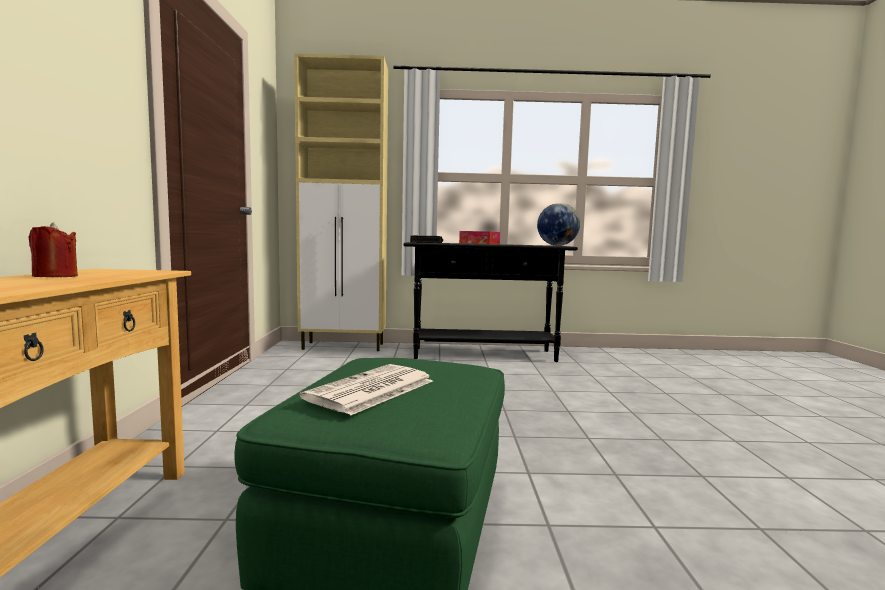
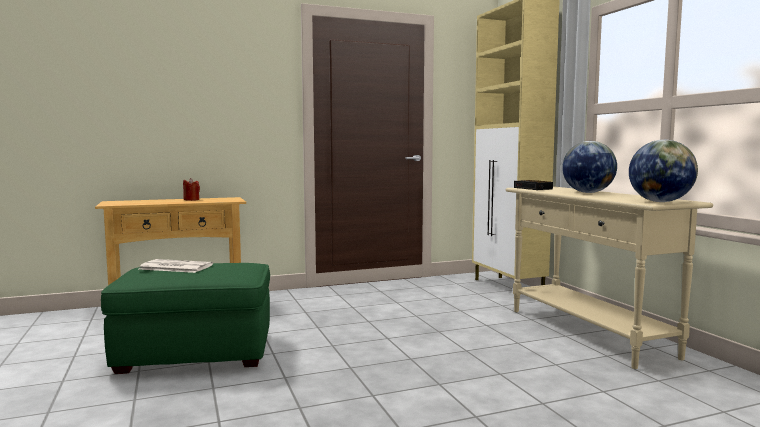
camera: 70 degrees right, 0 degrees up
(479, 243) = (587, 192): tissue box -> globe
(484, 355) = (588, 333): black console table -> beige console table

